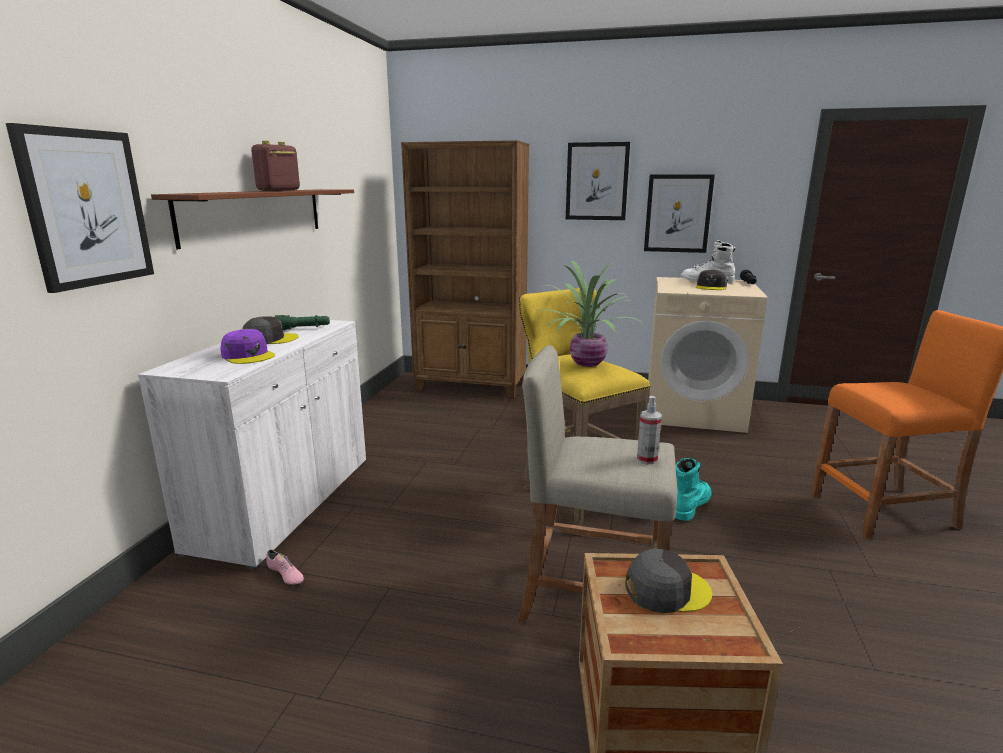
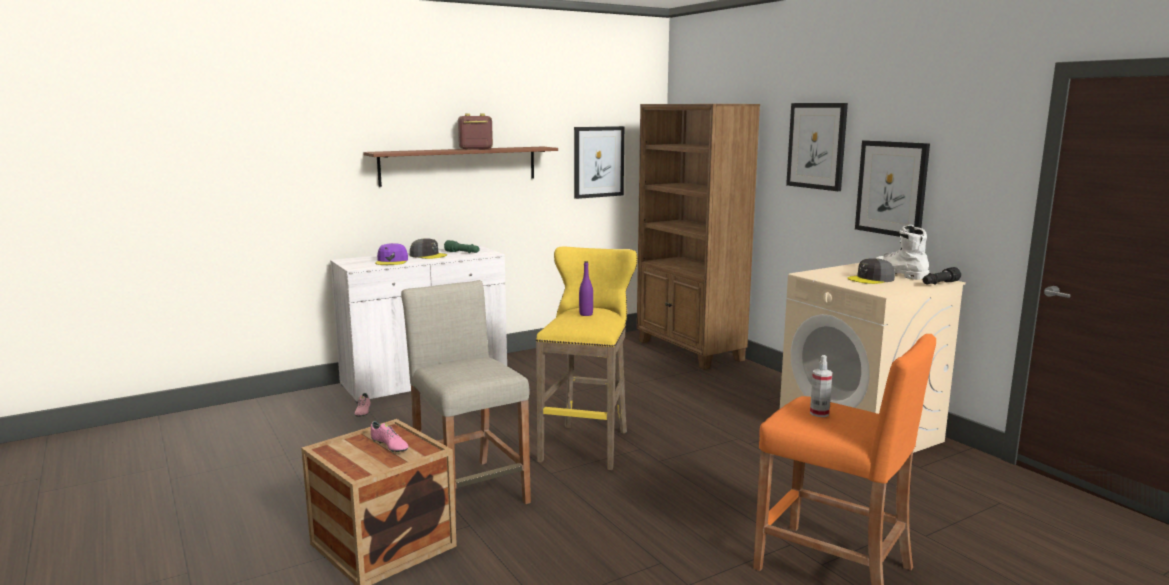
camera: 45 degrees right, 5 degrees down
(86, 208) = (315, 160): picture -> picture (598, 162)
(586, 362) = (586, 314): potted plant -> purple bottle
(647, 459) = (473, 375): spray bottle -> spray bottle (819, 413)
(666, 590) = (389, 446): grey cap -> pink shoe
(690, 505) = (659, 484): turquoise boot -> none

